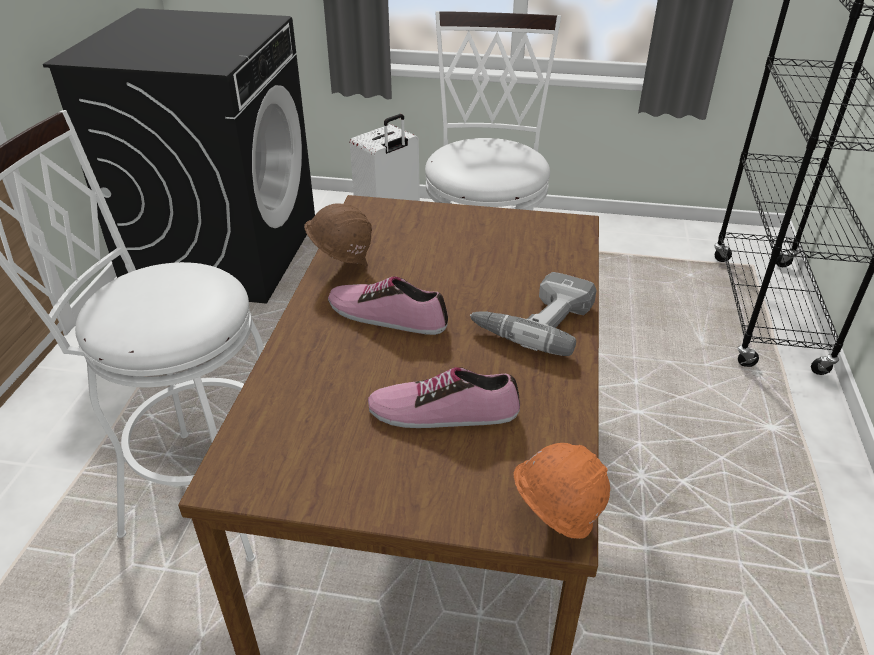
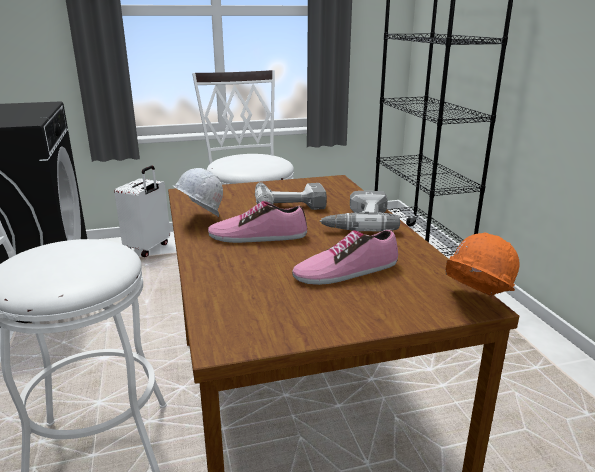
camera: 25 degrees left, 15 degrees down
(341, 267) = (199, 220): brown hard hat -> white hard hat
(473, 258) = (288, 202): none -> power drill

